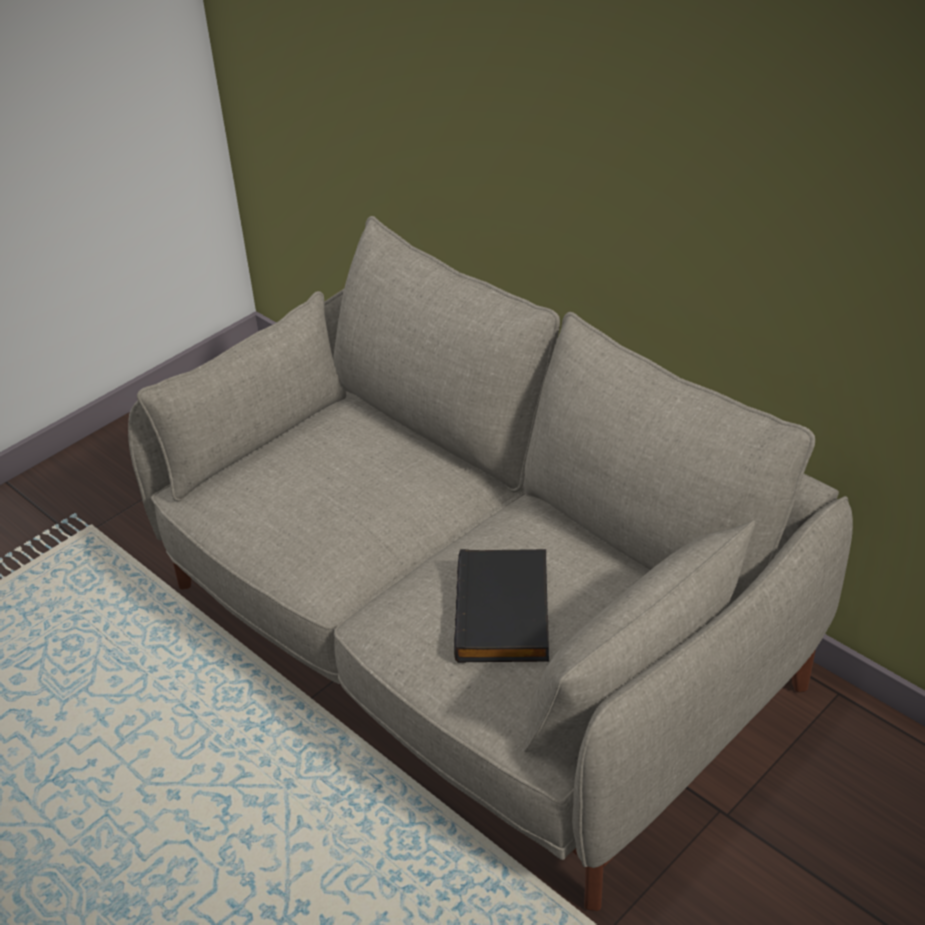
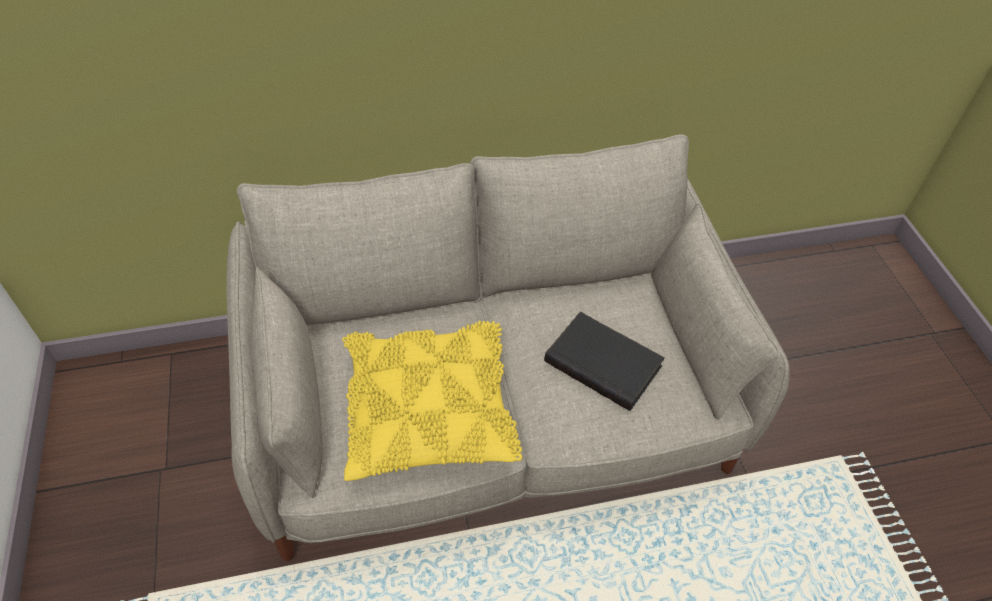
camera: 60 degrees left, 10 degrees up
(323, 516) = (429, 410): none -> yellow pillow

